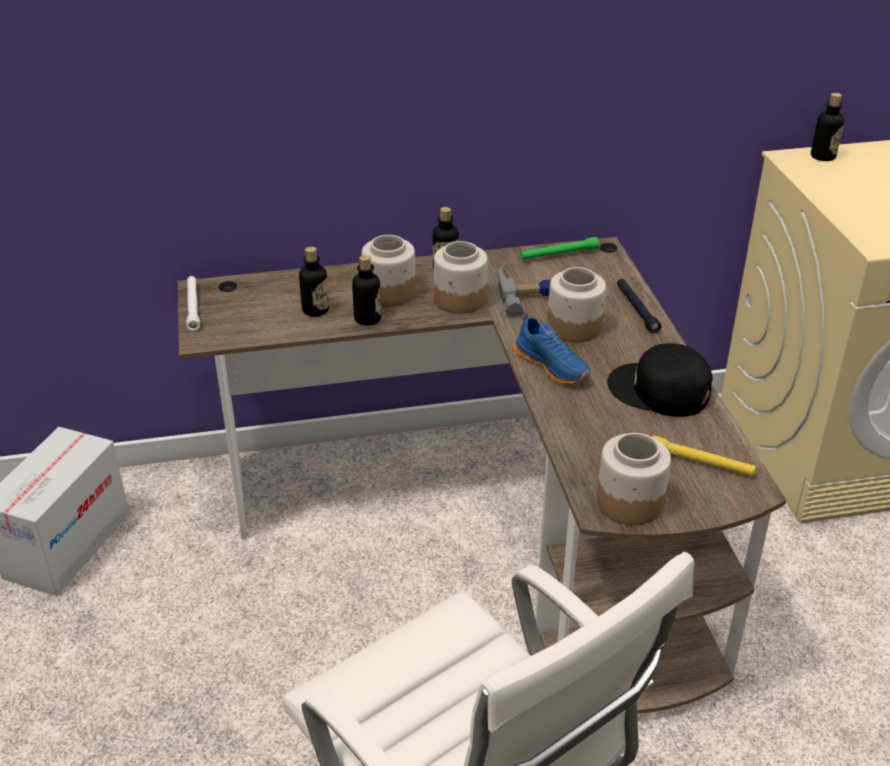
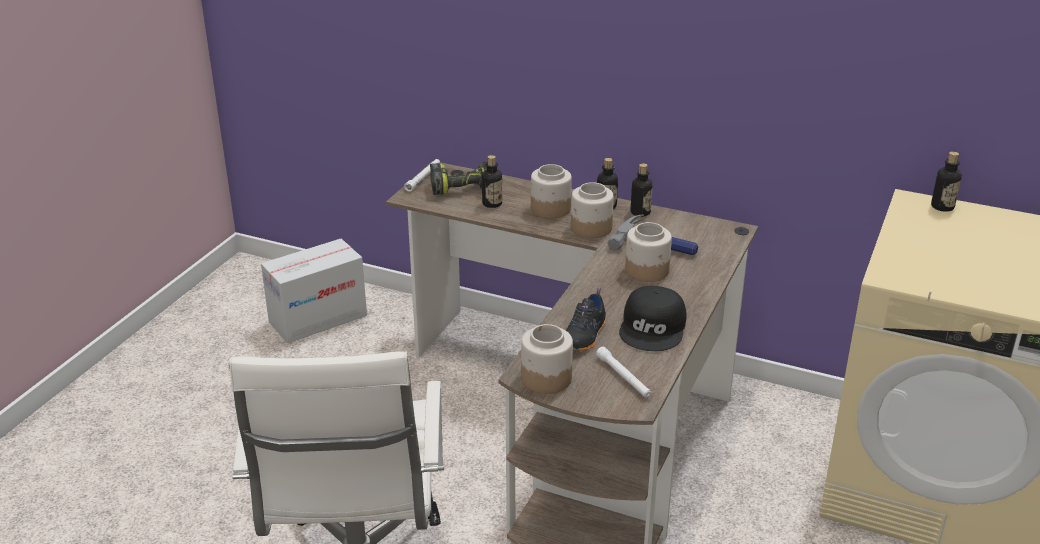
camera: 35 degrees right, 5 degrees down
(257, 301) = (463, 186): none -> power drill
(367, 319) = (517, 219): bottle -> bottle (640, 212)
(553, 365) = (601, 287): blue shoe -> none
(559, 254) = (697, 223): green flashlight -> none
(606, 432) = (585, 336): none -> black shoe
(636, 309) = (707, 275): black flashlight -> none
(659, 391) = (654, 328): black cap -> black cap turned 135 degrees counterclockwise
(701, 462) = (623, 377): yellow flashlight -> white flashlight

